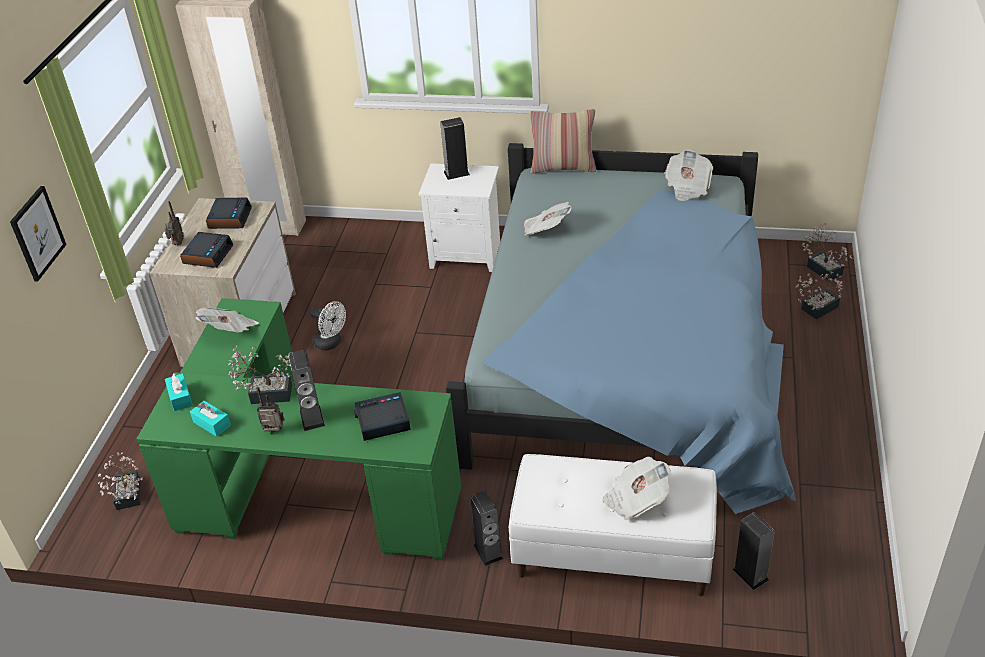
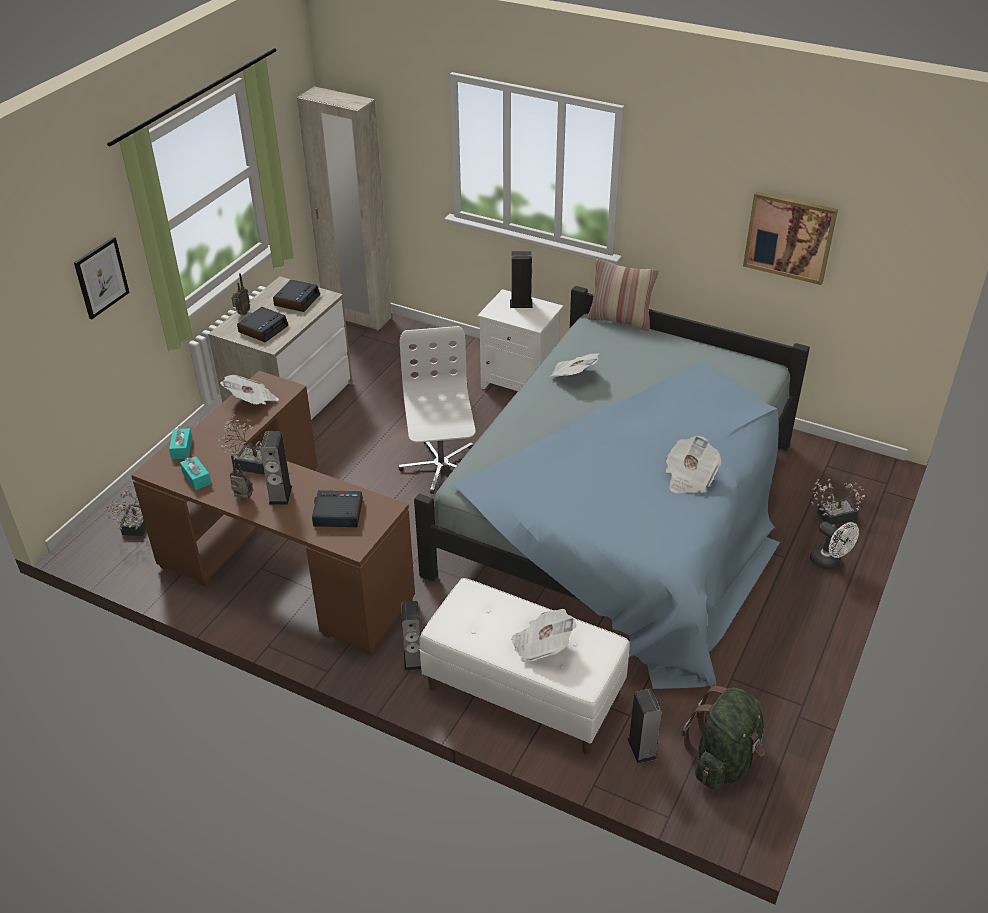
camera: 15 degrees right, 0 degrees up
(300, 488) = (278, 558): green desk -> brown desk
(331, 343) = (362, 436): white fan -> white fan (829, 562)
(425, 354) = (440, 467): none -> white office chair
(687, 187) = (727, 365): newspaper -> newspaper (689, 478)
(720, 50) = (789, 237): none -> picture
(822, 268) = (858, 477): potted plant -> none
(830, 562) = (724, 760): none -> green backpack

